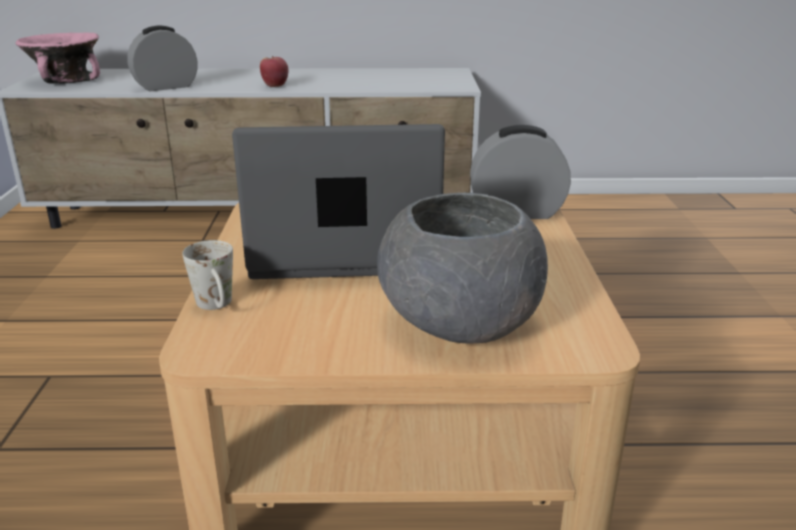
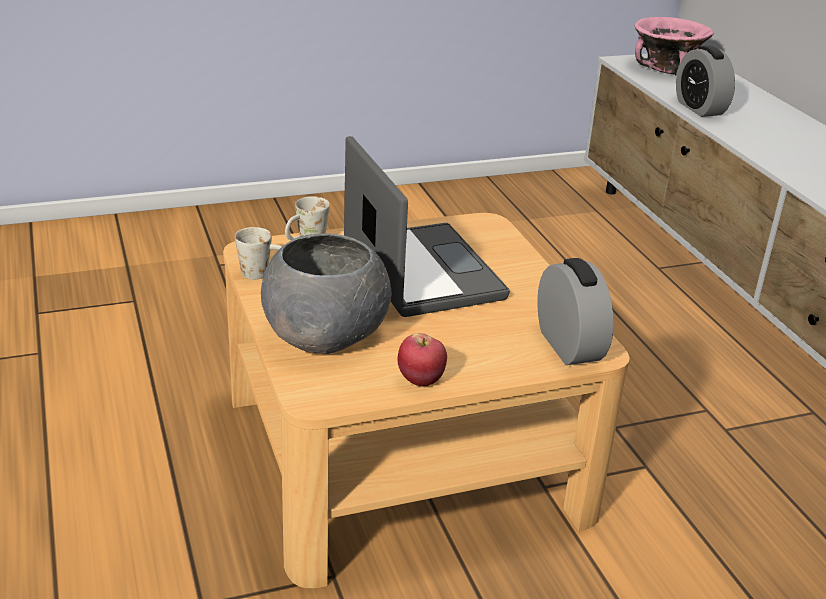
camera: 70 degrees right, 5 degrees up
(166, 87) = (699, 108): alarm clock -> alarm clock turned 150 degrees counterclockwise
(275, 86) = (772, 153): apple -> apple (421, 380)
(281, 348) = (263, 274): none -> white mug

